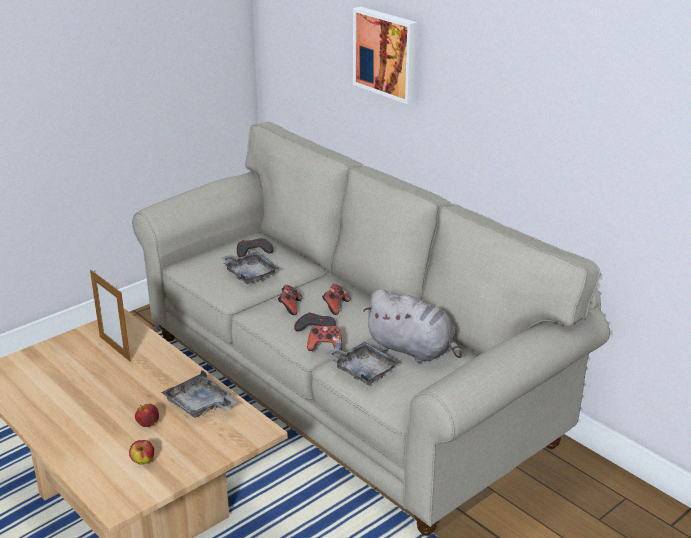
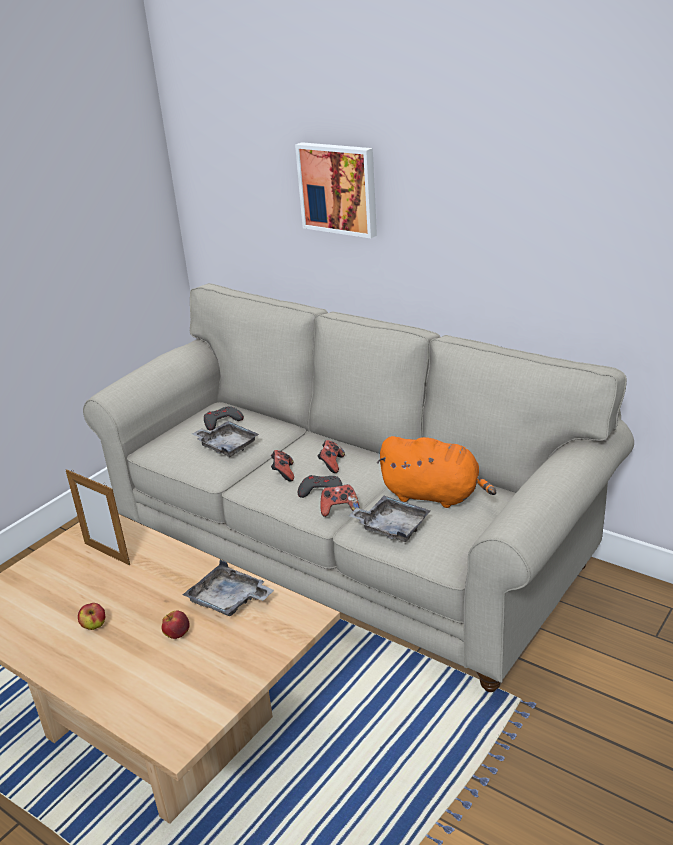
camera: 10 degrees left, 0 degrees up
(143, 461) = (187, 681): apple -> apple (94, 626)
(413, 350) = (434, 495): grey plush toy -> orange plush toy

